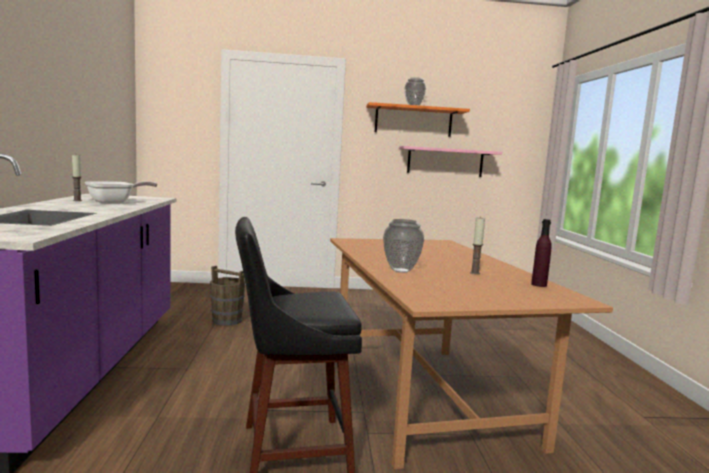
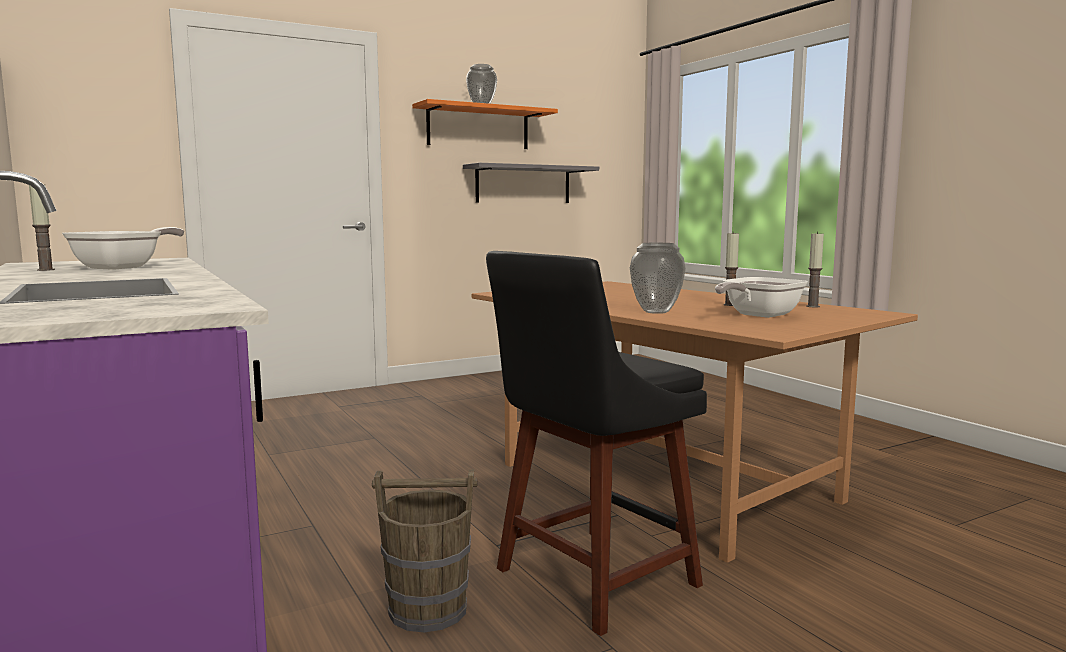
camera: 25 degrees left, 0 degrees up
(227, 320) = (286, 452): brown bucket -> brown bucket (427, 610)
(445, 162) = (523, 184): pink shelf -> grey shelf
(466, 285) = (757, 315): none -> frying pan
(539, 285) = (813, 306): purple bottle -> candle

